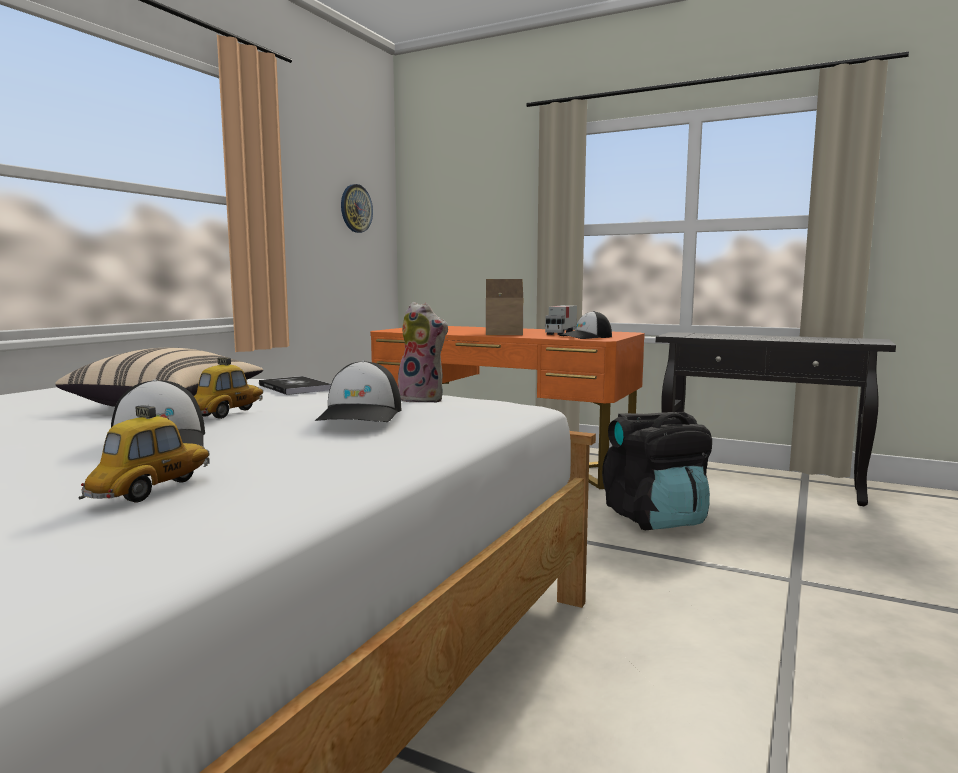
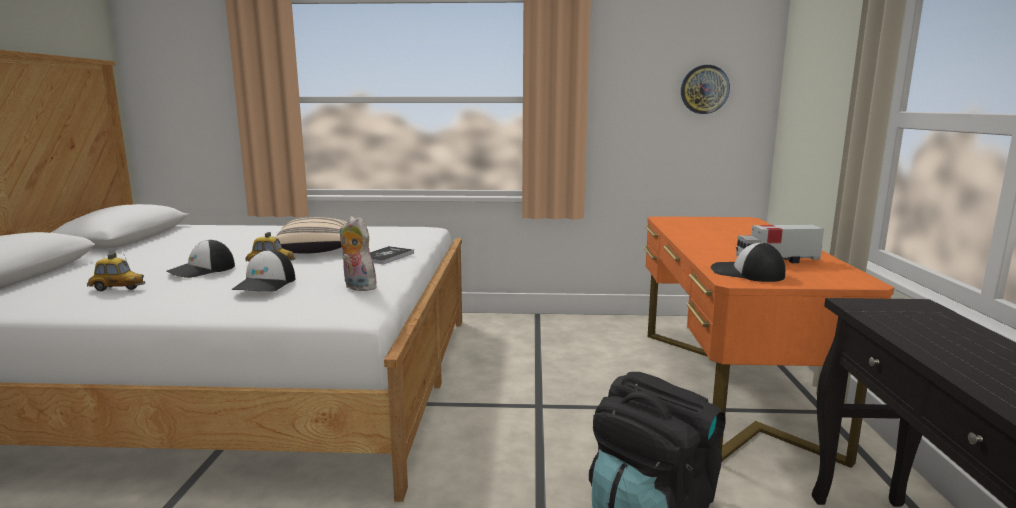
camera: 65 degrees right, 5 degrees up
(361, 414) = (265, 284): cap -> cap turned 60 degrees counterclockwise
(424, 399) = (357, 287): plush toy -> plush toy turned 120 degrees clockwise
(503, 333) = (714, 246): toy house -> none

